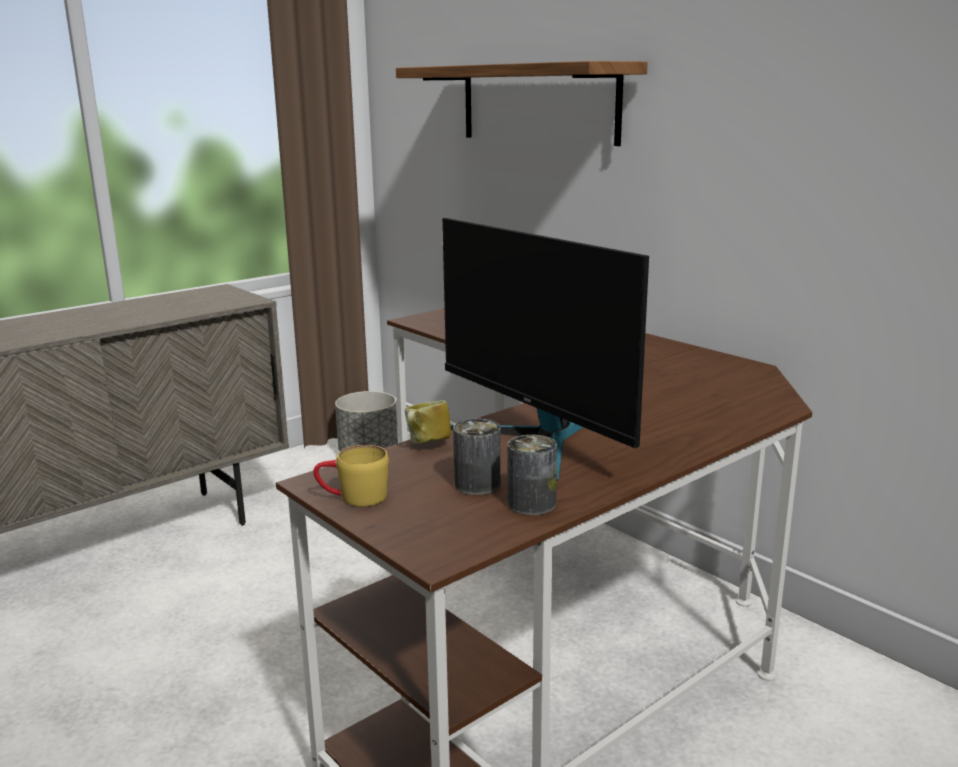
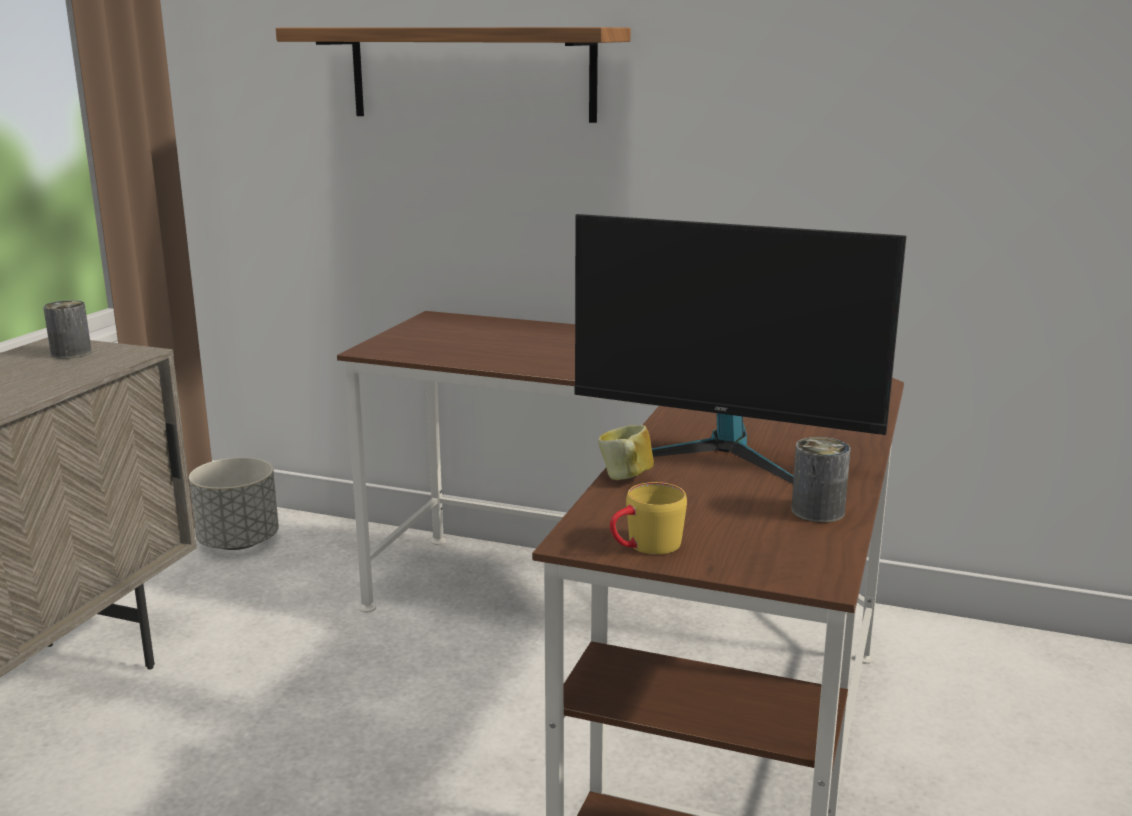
camera: 30 degrees left, 0 degrees up
(477, 484) = (740, 506): can -> can (71, 353)

